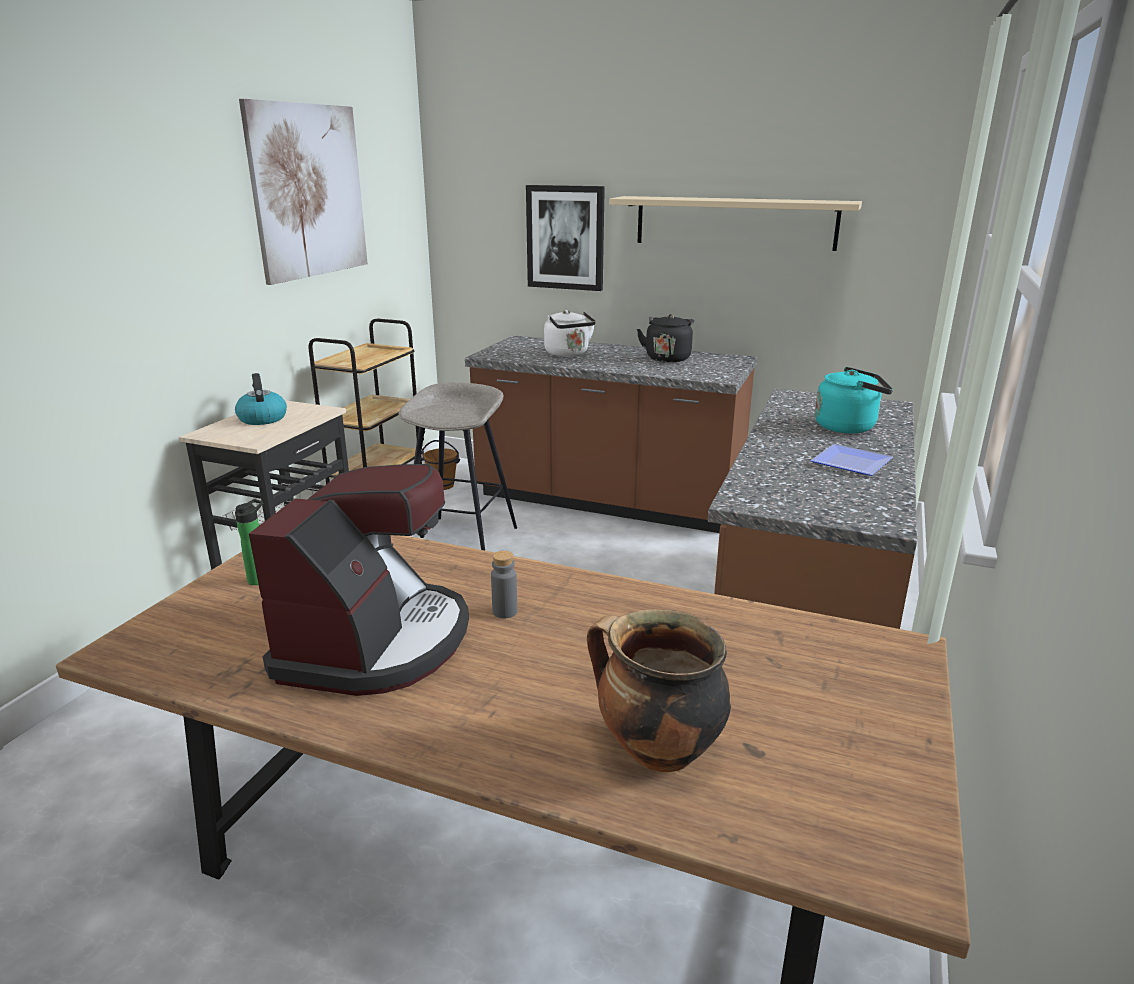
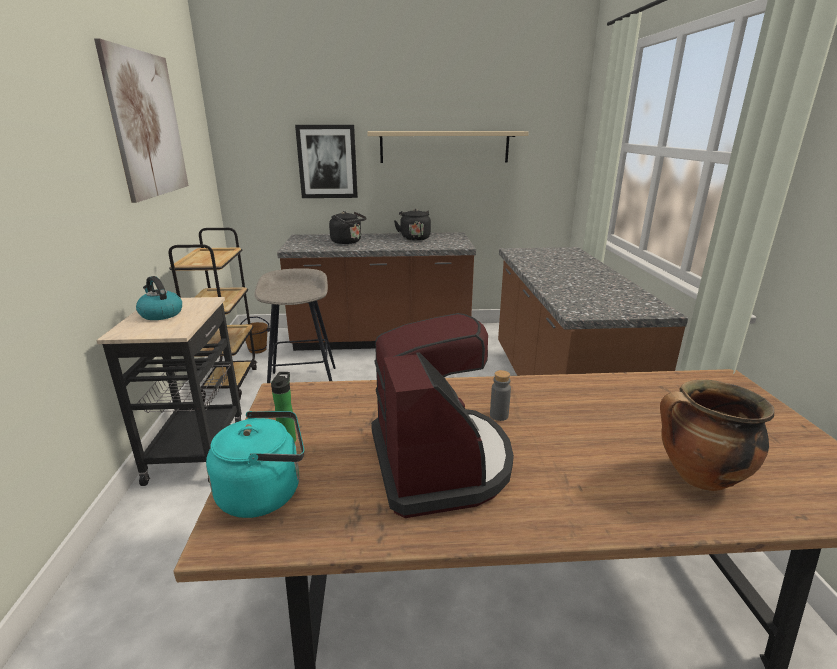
camera: 25 degrees left, 0 degrees up
(568, 354) = (348, 242): white kettle -> black kettle
(848, 427) = (568, 264): turquoise kettle -> turquoise kettle (265, 492)
(854, 463) = (599, 282): plate -> none

